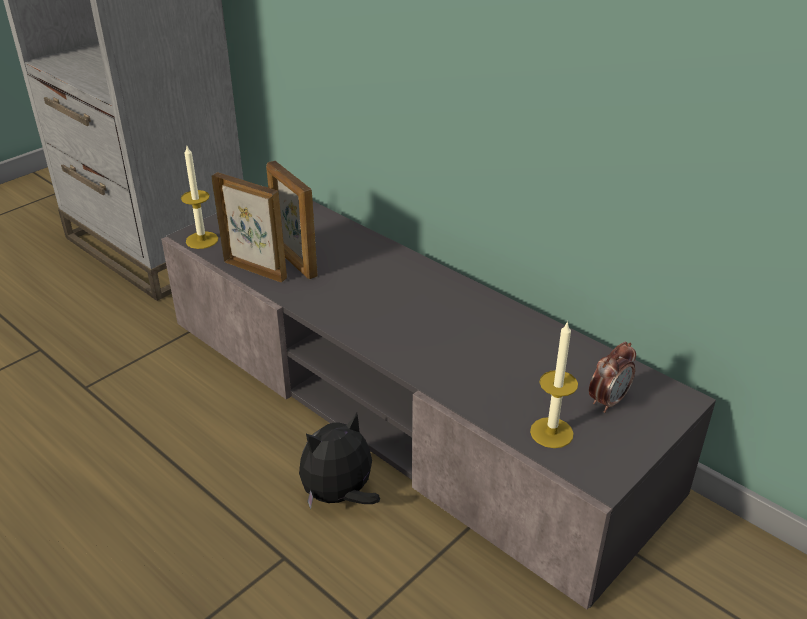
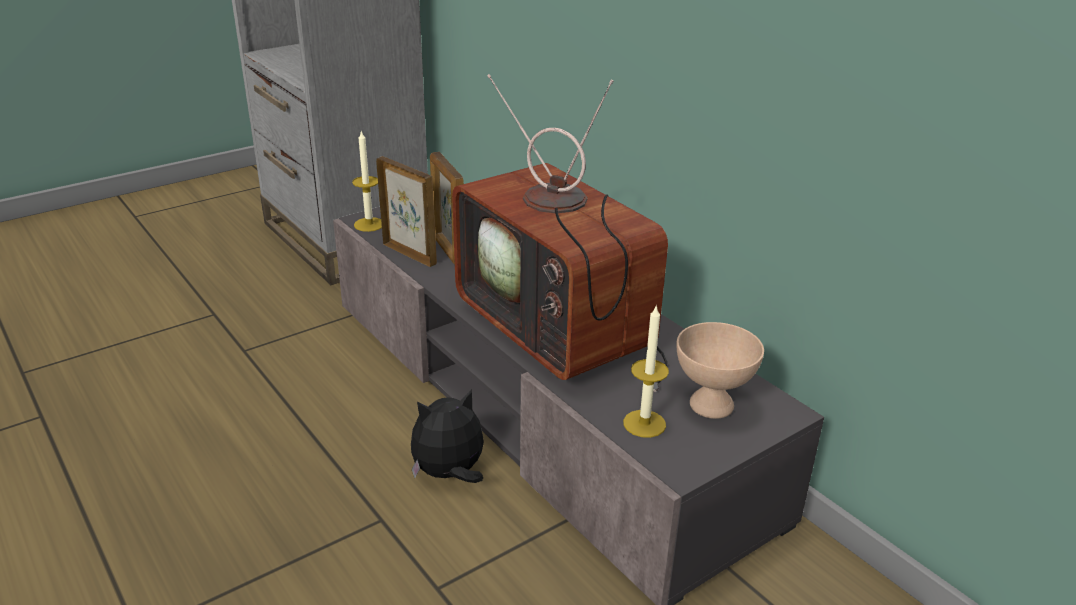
camera: 10 degrees right, 5 degrees down
(439, 339) = (562, 331): none -> television
(608, 401) = (711, 404): alarm clock -> beige bowl

